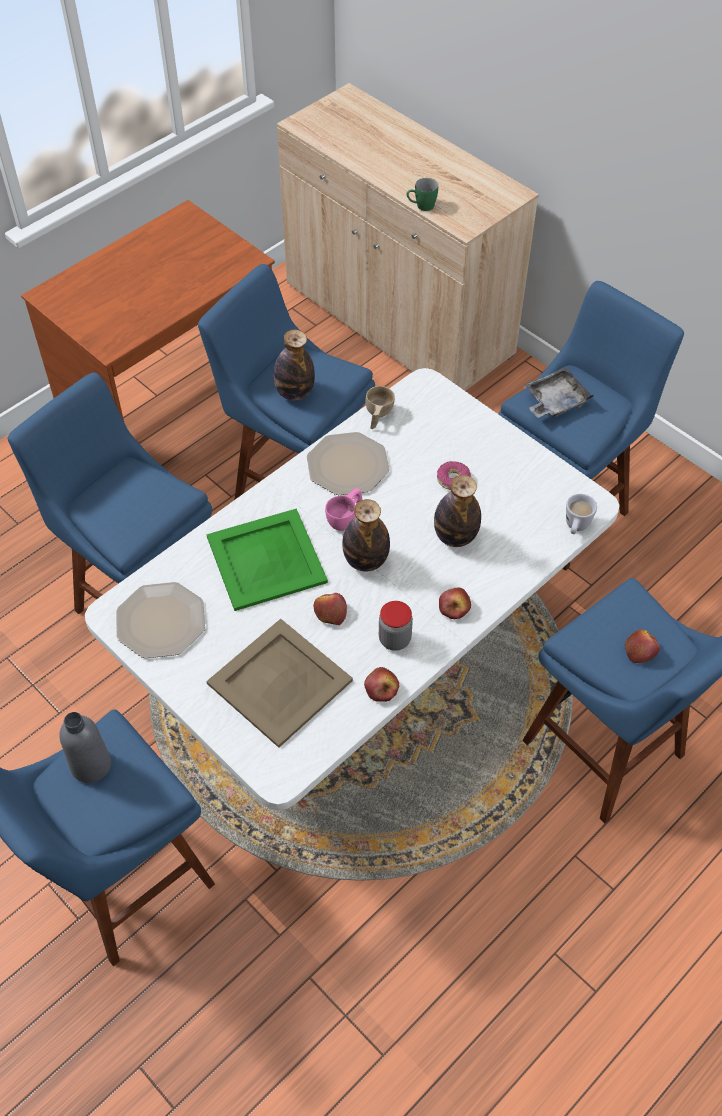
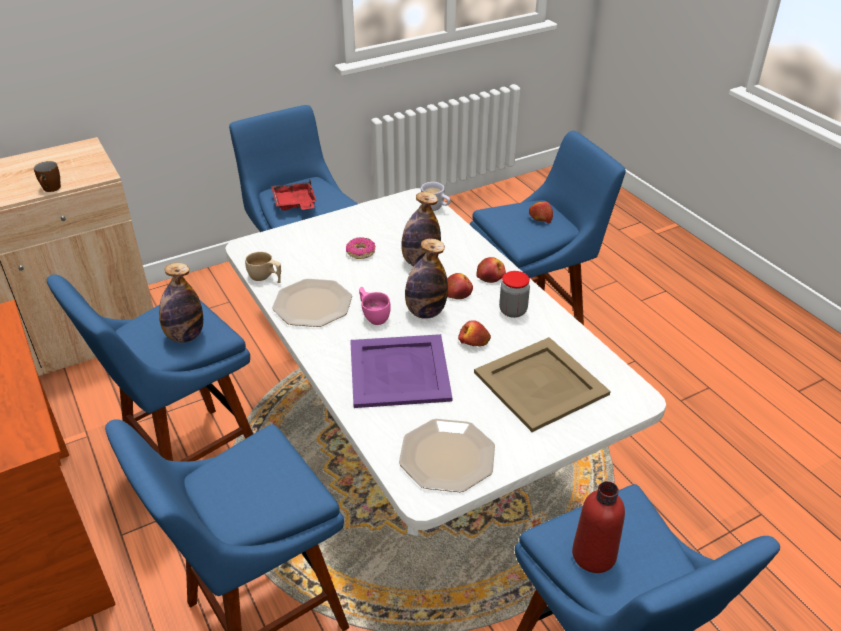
camera: 75 degrees left, 15 degrees down
(91, 765) = (594, 555): grey bottle -> red bottle
(267, 558) = (398, 370): green tray -> purple tray
(381, 688) = (560, 326): apple -> apple (458, 292)
(421, 206) = (51, 190): green mug -> brown mug
(554, 401) = (295, 204): grey tray -> red tray

